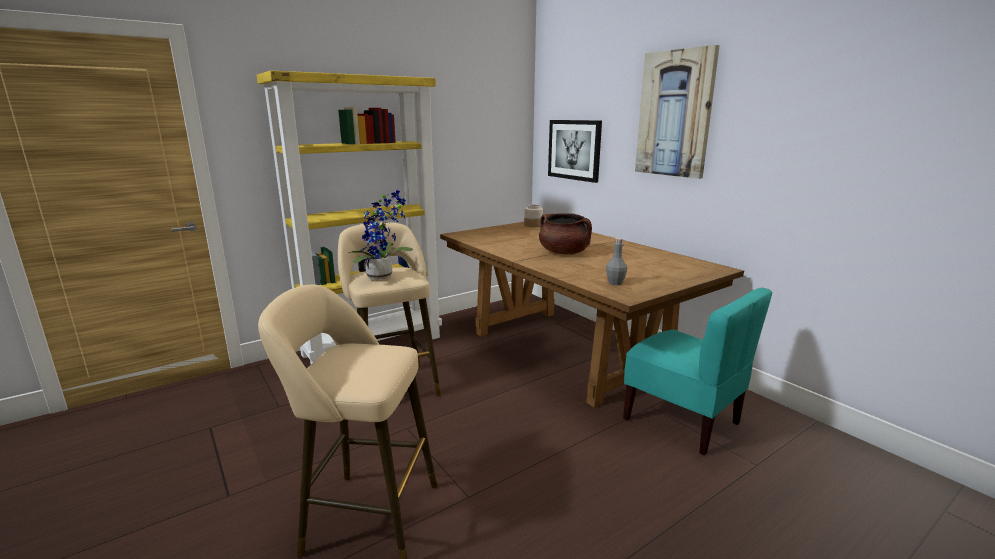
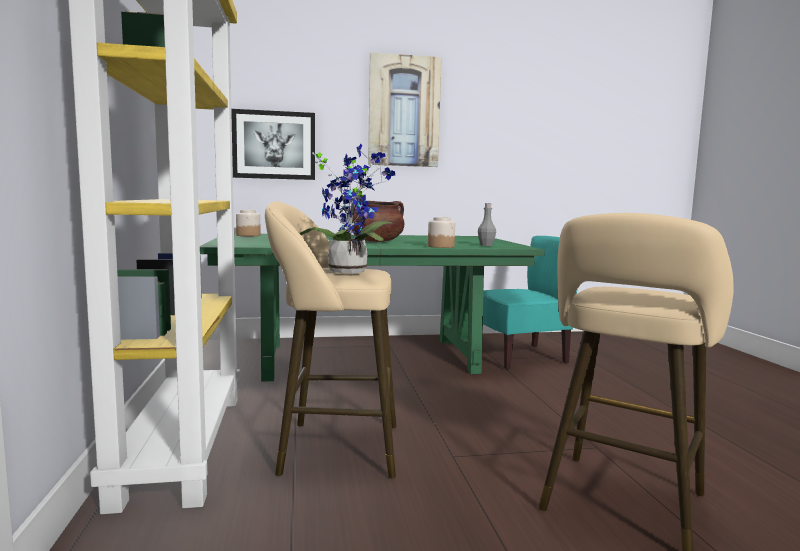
camera: 65 degrees left, 10 degrees down
(564, 272) = (441, 246): none -> jar
(566, 350) = (366, 358): brown dining table -> green dining table

